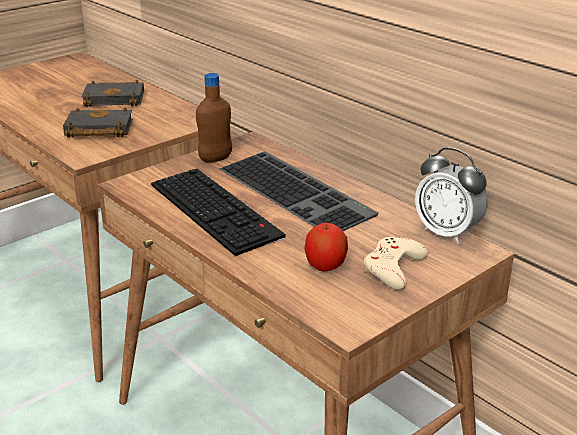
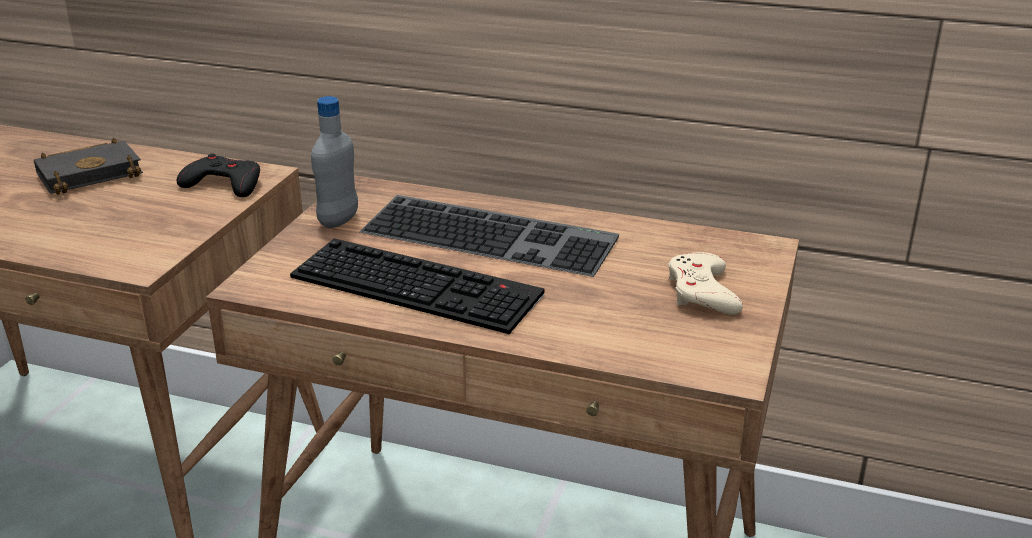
camera: 30 degrees left, 0 degrees up
(97, 130) = (115, 223): black book -> none
(177, 121) = (224, 184): none -> black game controller
(215, 159) = (339, 220): brown bottle -> grey bottle
(325, 266) = (628, 313): apple -> none
(447, 233) = (711, 236): alarm clock -> none

